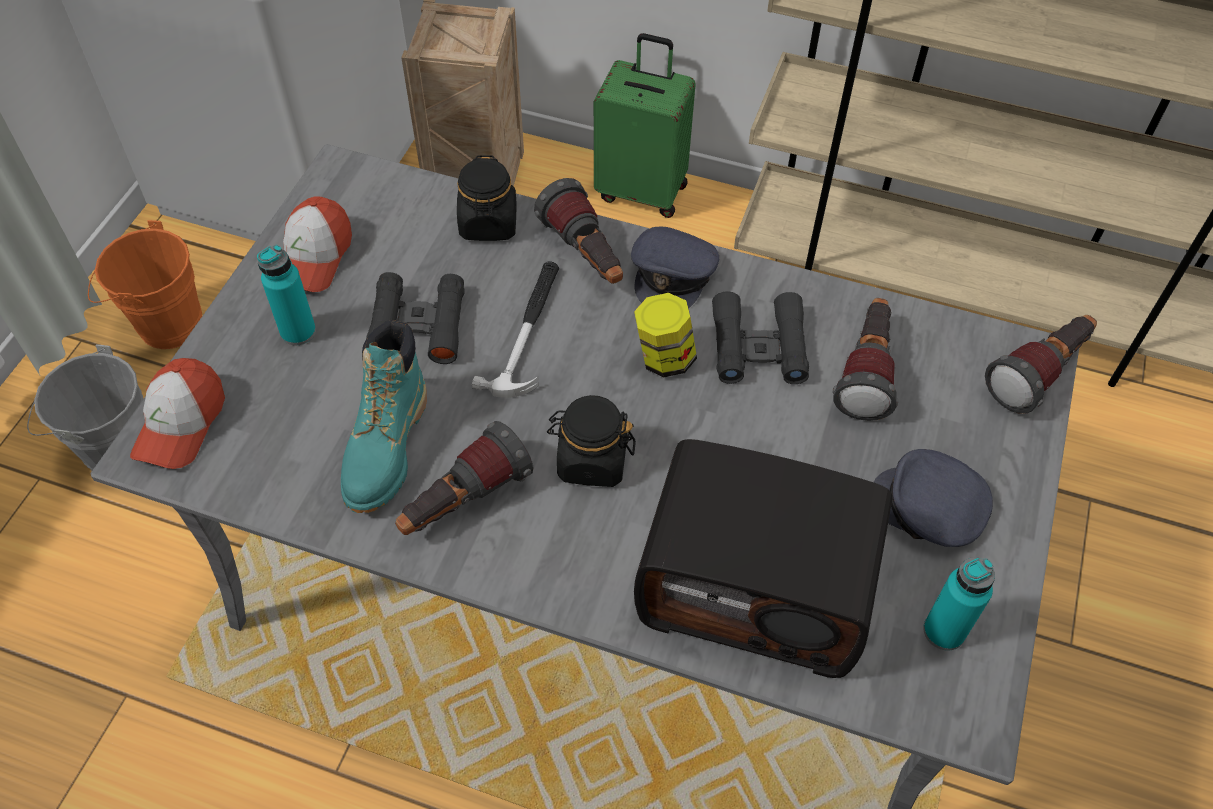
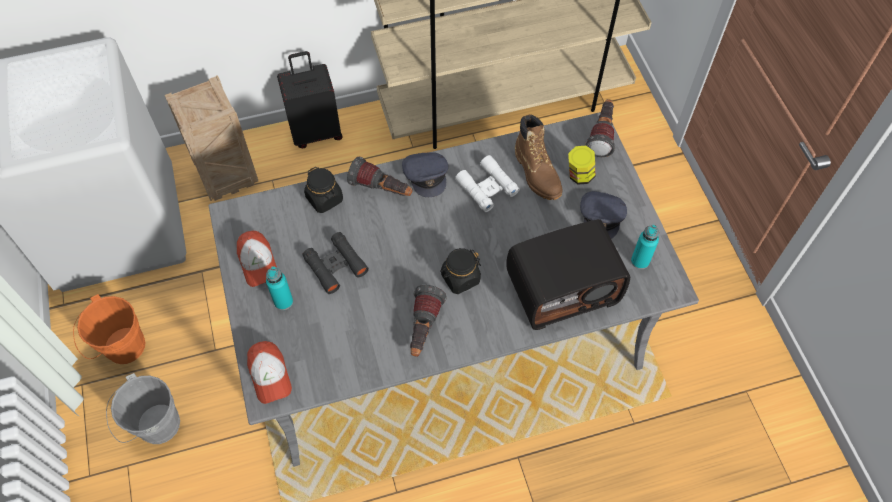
camera: 35 degrees left, 5 degrees up
(386, 448) = (371, 327): turquoise boot -> none
(528, 331) = (386, 239): hammer -> none
(642, 190) = (316, 132): green suitcase -> black suitcase
(664, 358) = (453, 216): jar -> jar (579, 175)
(758, 346) = (487, 187): black binoculars -> white binoculars
(866, 372) = (537, 173): flashlight -> brown boot
(929, 510) = (601, 217): grey cap -> grey cap turned 75 degrees counterclockwise

